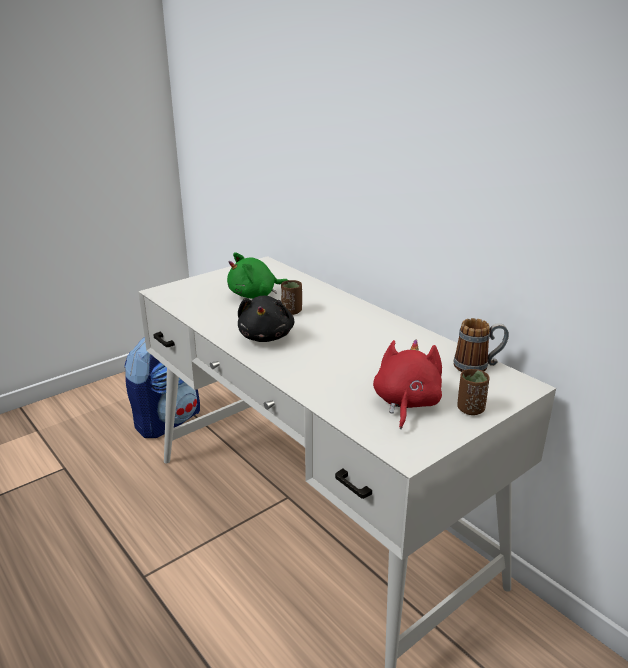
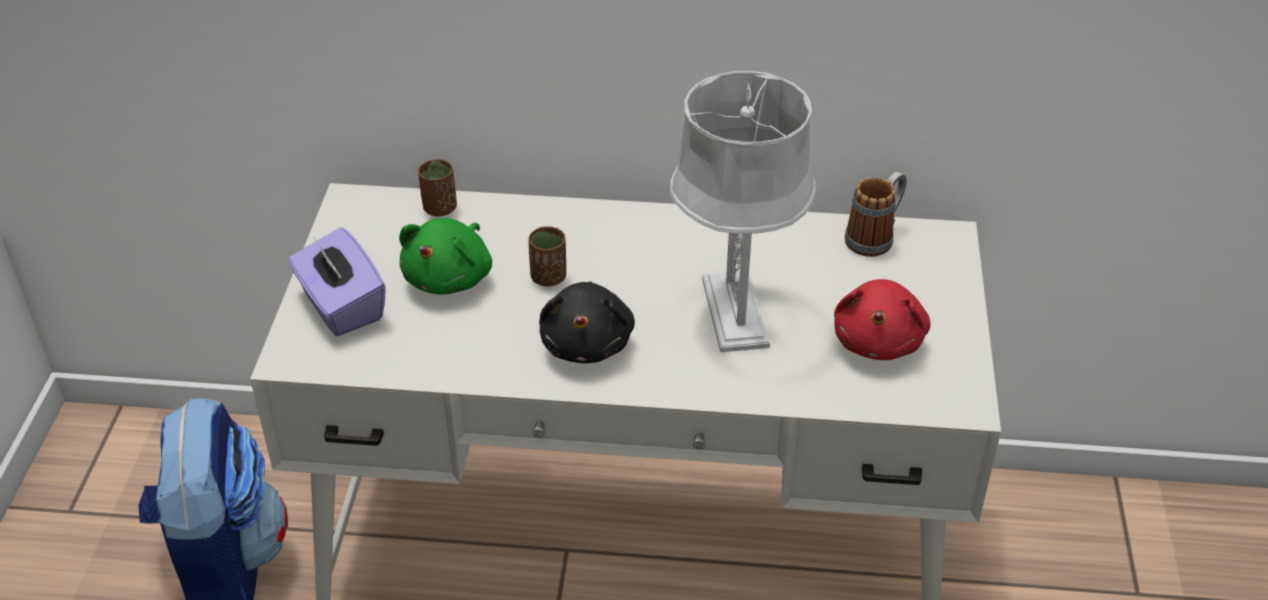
camera: 45 degrees left, 15 degrees up
(203, 286) = (341, 306): none -> purple tissue box
(266, 336) = (587, 343): black plush toy -> black plush toy turned 45 degrees clockwise
(350, 357) = (734, 312): none -> grey table lamp
(405, 403) = (879, 340): red plush toy -> red plush toy turned 135 degrees counterclockwise
(470, 409) = (943, 306): brown cup -> brown cup (440, 208)

